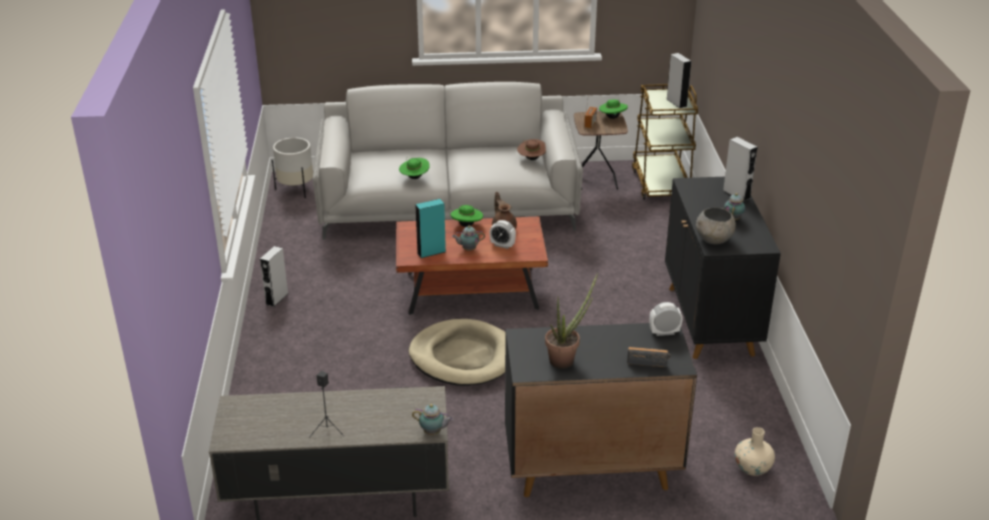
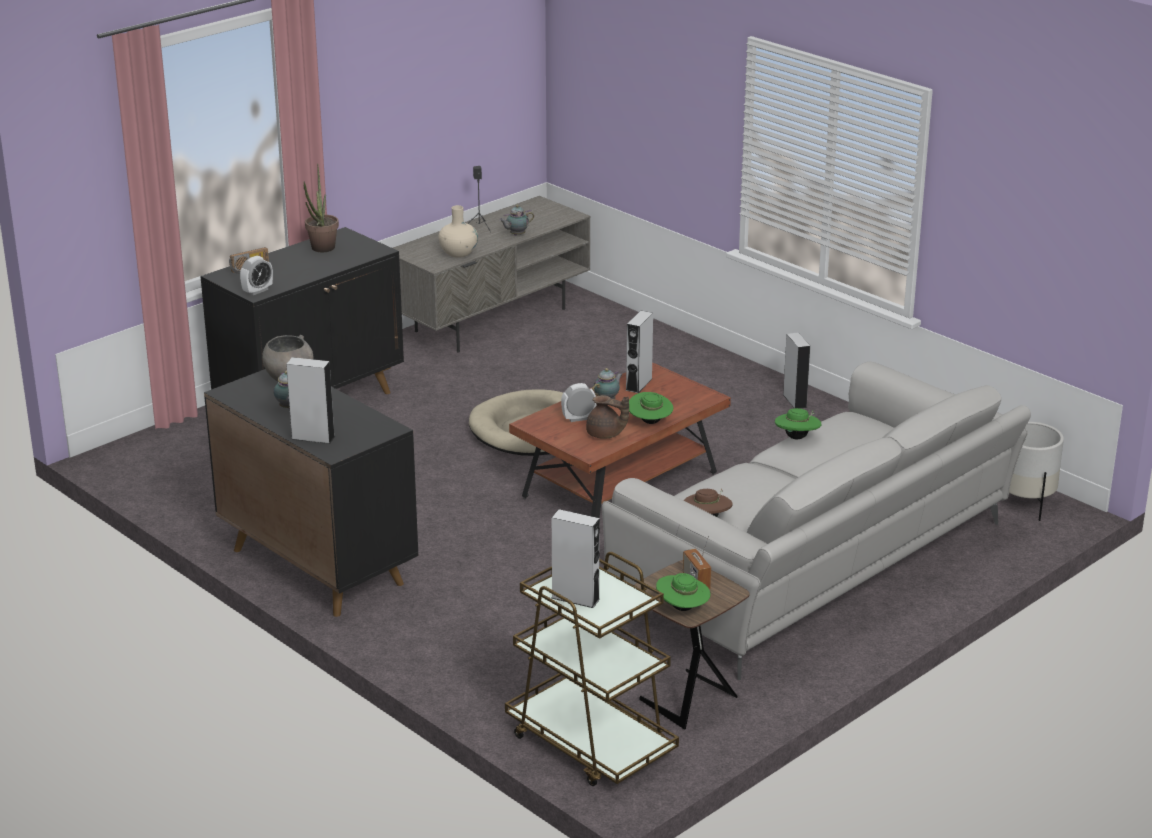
camera: 140 degrees right, 5 degrees down
(431, 252) = (639, 384): turquoise speaker -> grey speaker
(433, 432) = (400, 250): teapot -> teapot (516, 235)
(752, 468) = (163, 456): beige vase -> beige vase (458, 253)

